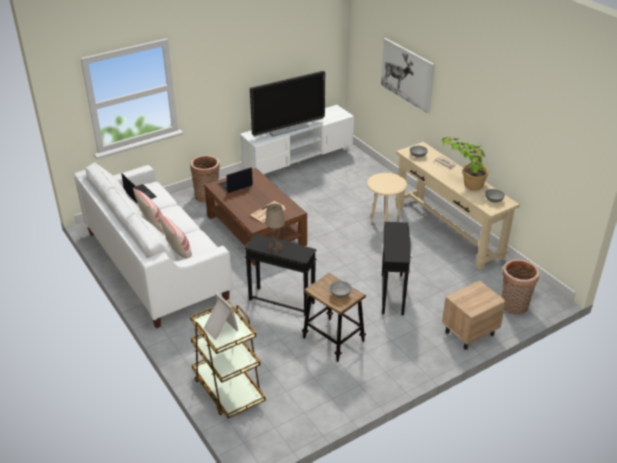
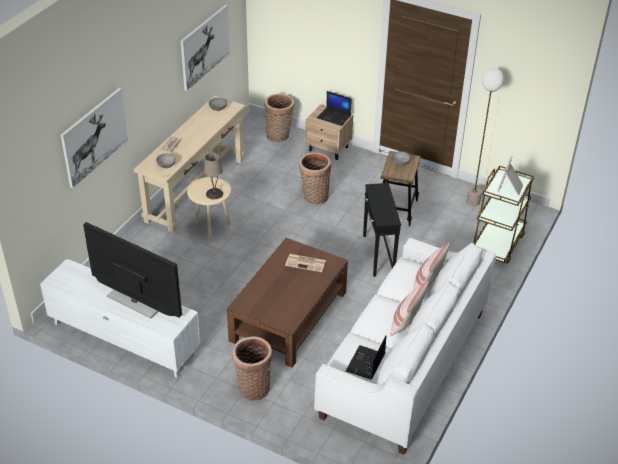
camera: 120 degrees left, 5 degrees up
(235, 185) = (274, 308): laptop -> laptop (334, 117)
(275, 247) = (384, 206): beige table lamp -> beige table lamp (215, 193)
(303, 405) = (473, 202): none -> floor lamp
(392, 293) = (314, 196): black side table -> basket
(464, 181) = (198, 128): potted plant -> none
(529, 147) = (205, 46): none -> picture

